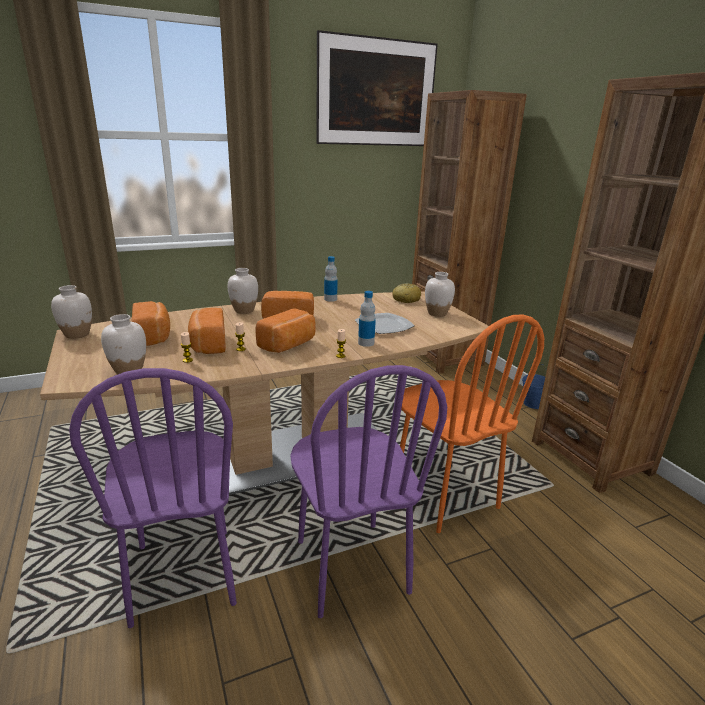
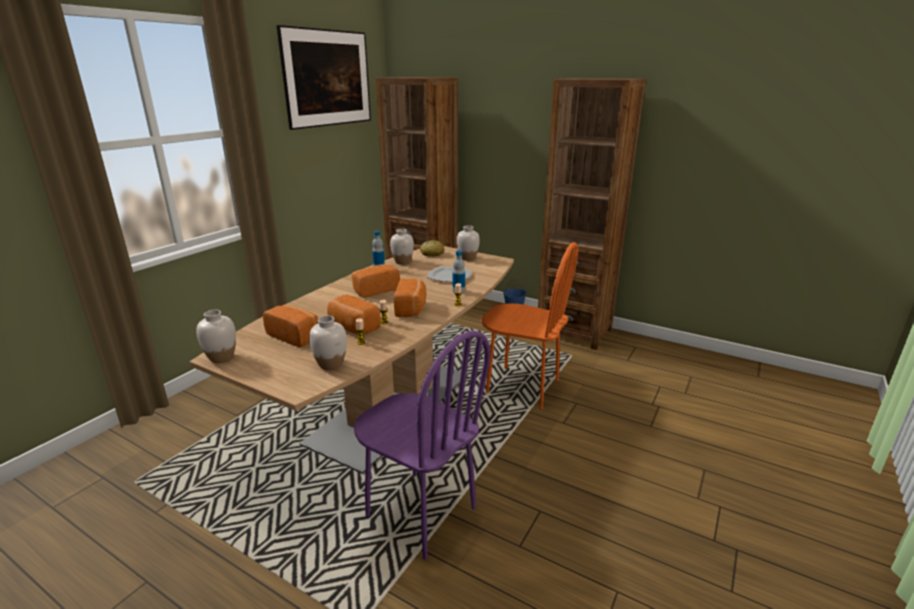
camera: 35 degrees left, 0 degrees up
(244, 310) = (329, 295): white vase -> white vase (402, 262)
(350, 567) = (516, 451): purple chair -> none

